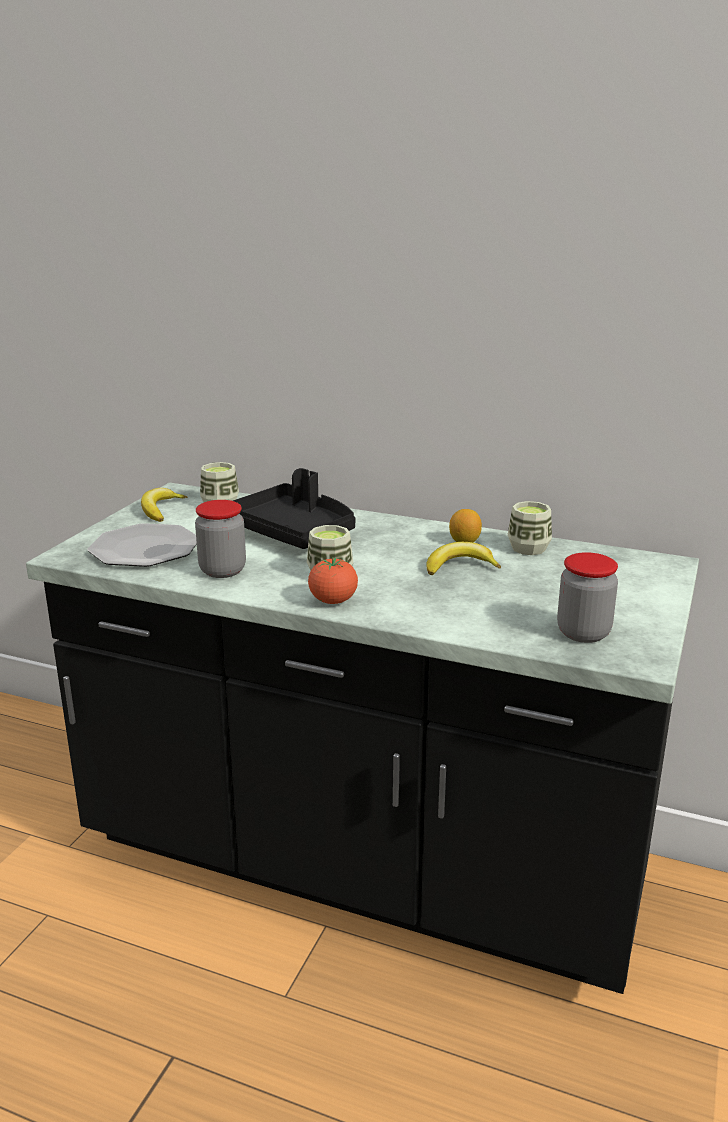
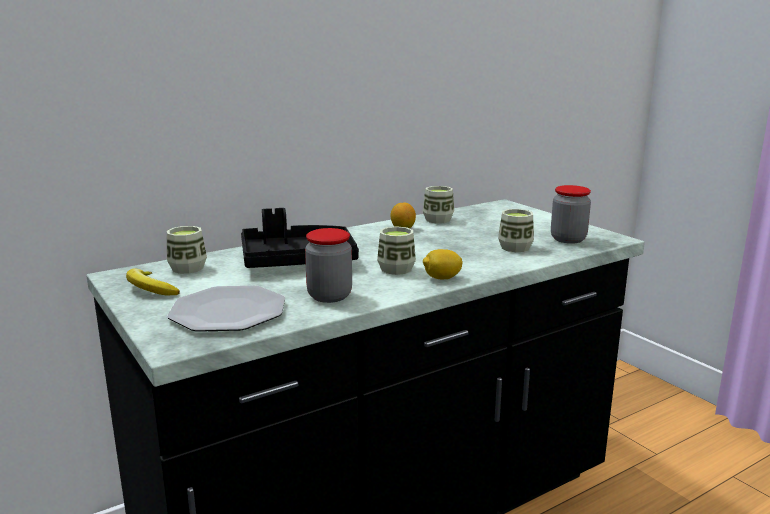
camera: 55 degrees left, 5 degrees down
(333, 601) = (442, 278): tomato -> lemon
(460, 566) = (438, 238): banana -> none
(493, 611) = (515, 248): none -> cup

